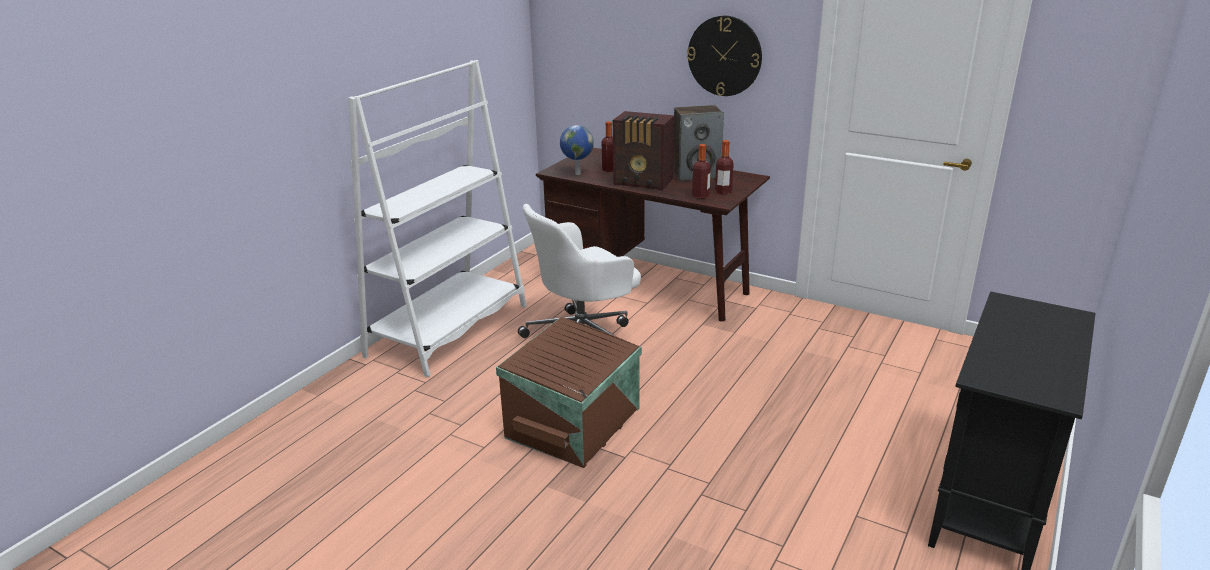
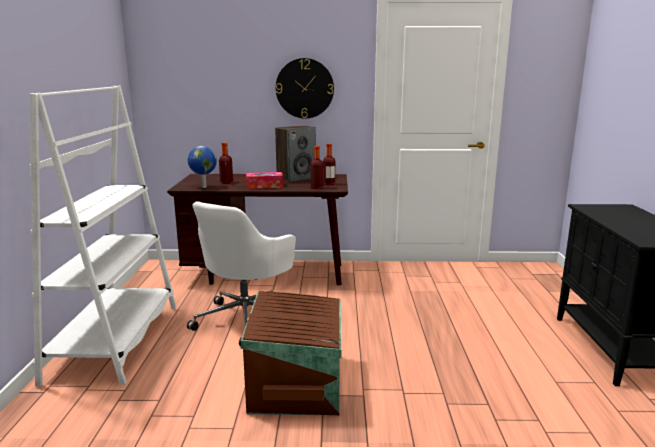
camera: 30 degrees left, 10 degrees down
(644, 183) = (264, 186): radio -> tissue box

